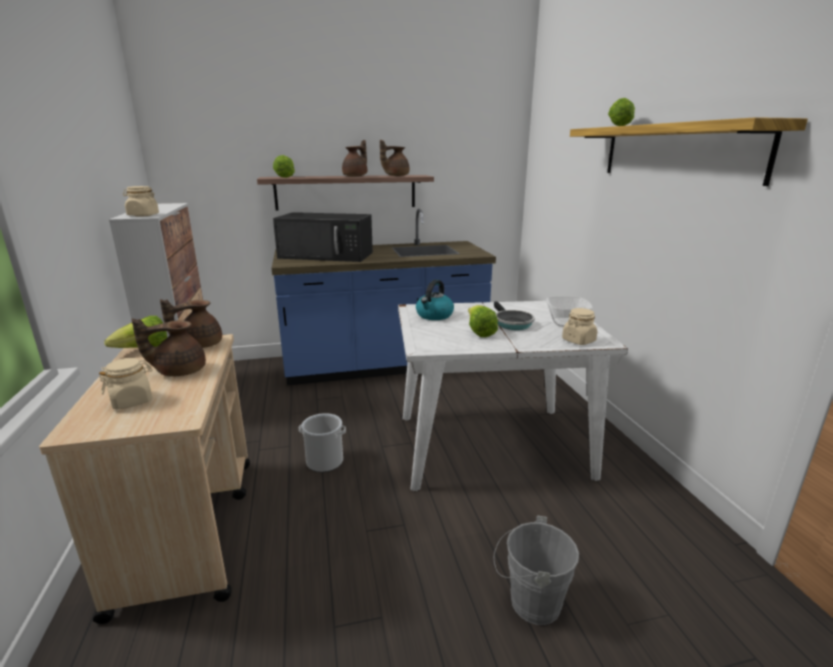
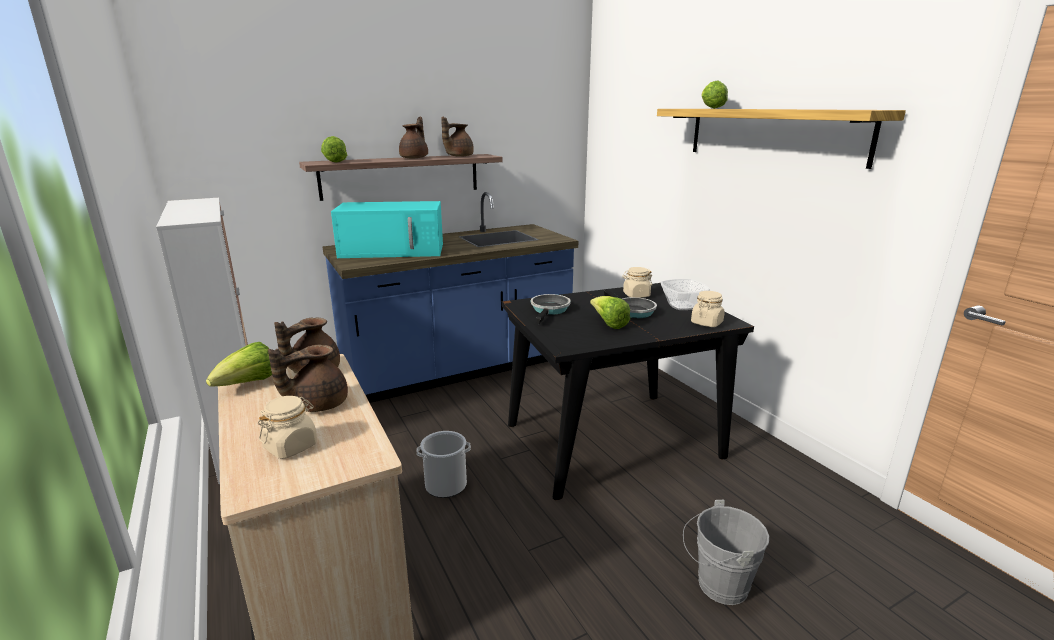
camera: 15 degrees left, 0 degrees up
(143, 215) = (194, 218): beige jar -> beige jar (636, 295)
(327, 255) = (394, 250): black microwave -> turquoise microwave
(434, 315) = (549, 310): kettle -> frying pan
(490, 446) = (611, 441): white dining table -> black dining table

